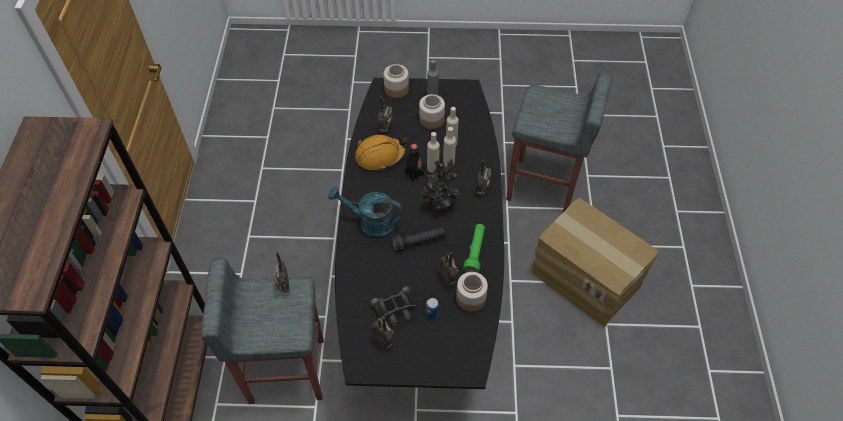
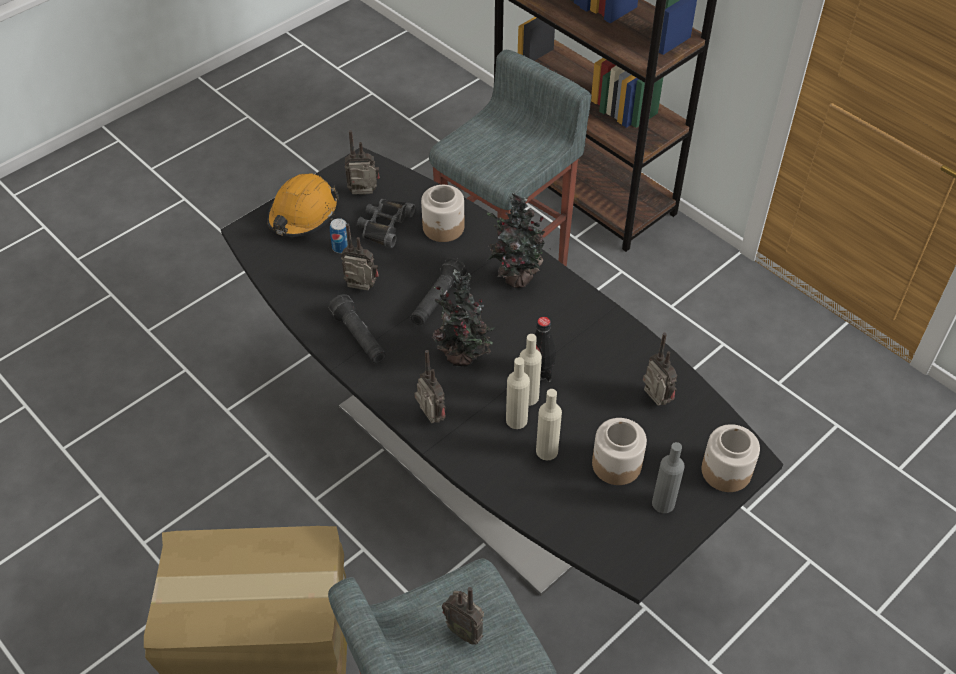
camera: 135 degrees right, 5 degrees down
(283, 287) = (520, 169): radio -> radio (465, 630)
(370, 224) = (515, 278): turquoise watering can -> potted plant
(380, 156) = (611, 360): orange hard hat -> orange hard hat (302, 215)
(471, 298) = (314, 290): jar -> jar (443, 228)
(475, 252) = (359, 338): green flashlight -> black flashlight

